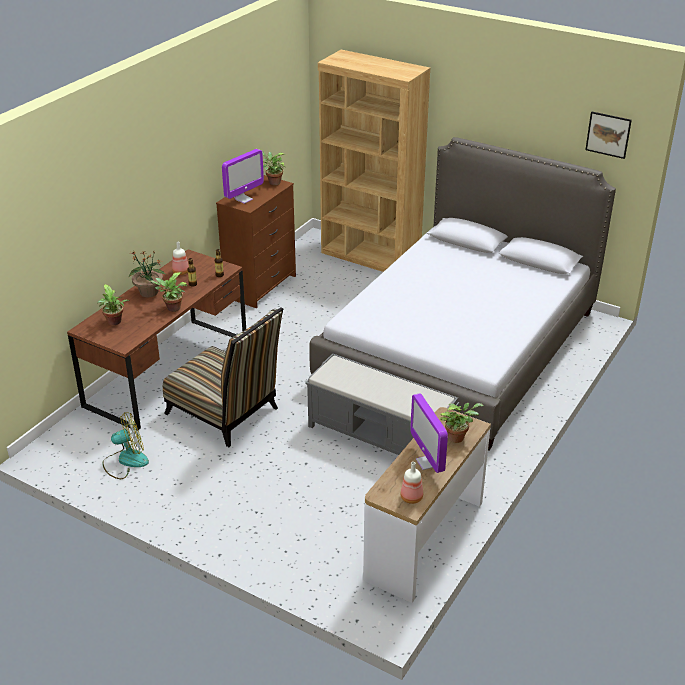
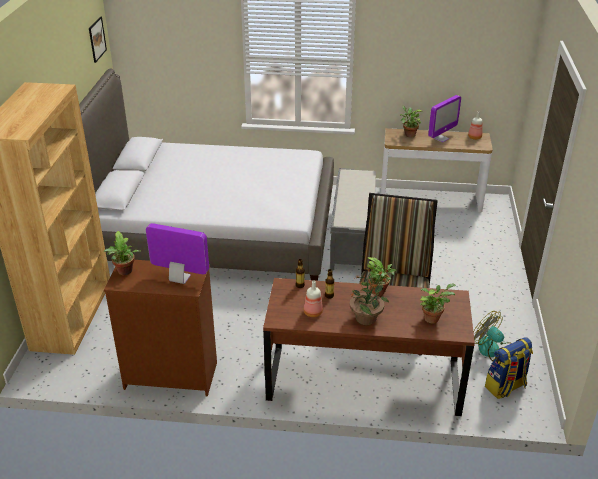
camera: 115 degrees left, 0 degrees up
(81, 447) = (505, 387): none -> backpack

